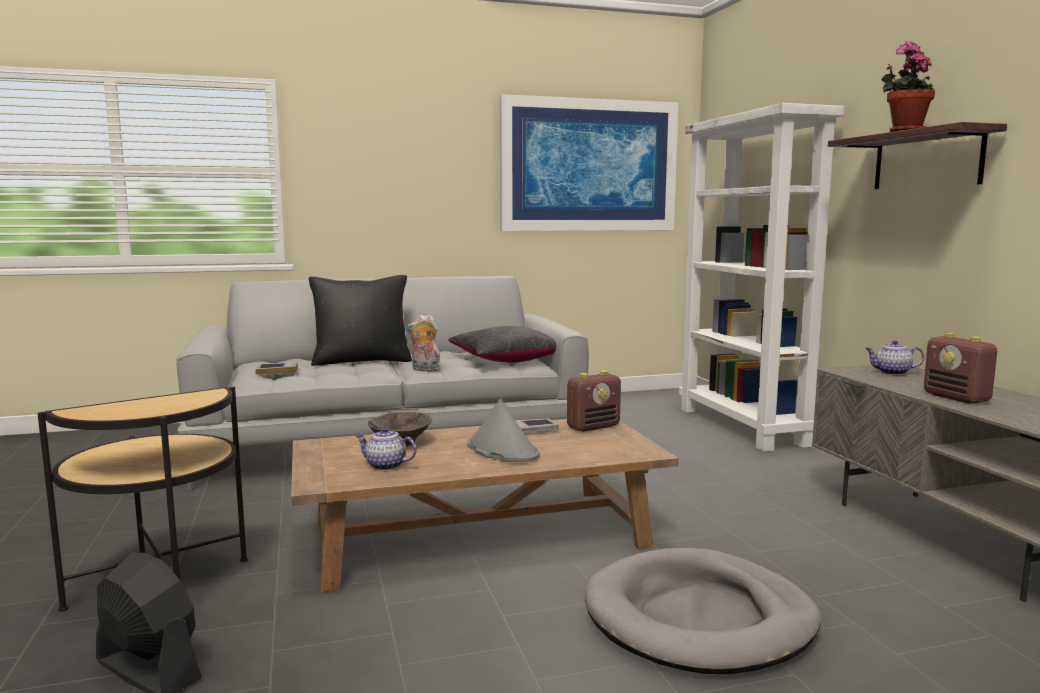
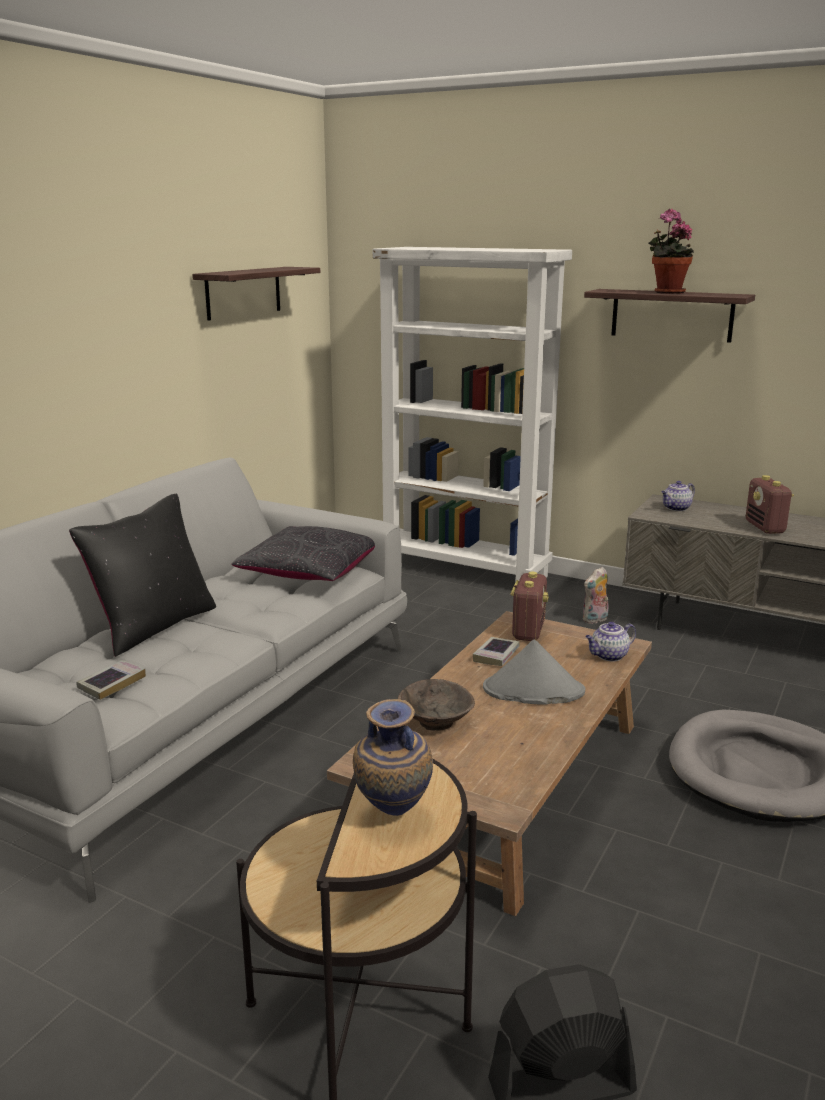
camera: 45 degrees left, 10 degrees up
(135, 406) = (392, 817): none -> vase
(385, 466) = (496, 755): teapot -> teapot (609, 656)
(424, 370) = (268, 616): plush toy -> plush toy (595, 620)
(589, 165) = (243, 292): picture -> shelf
(957, 398) = (765, 528): radio -> radio turned 60 degrees clockwise

